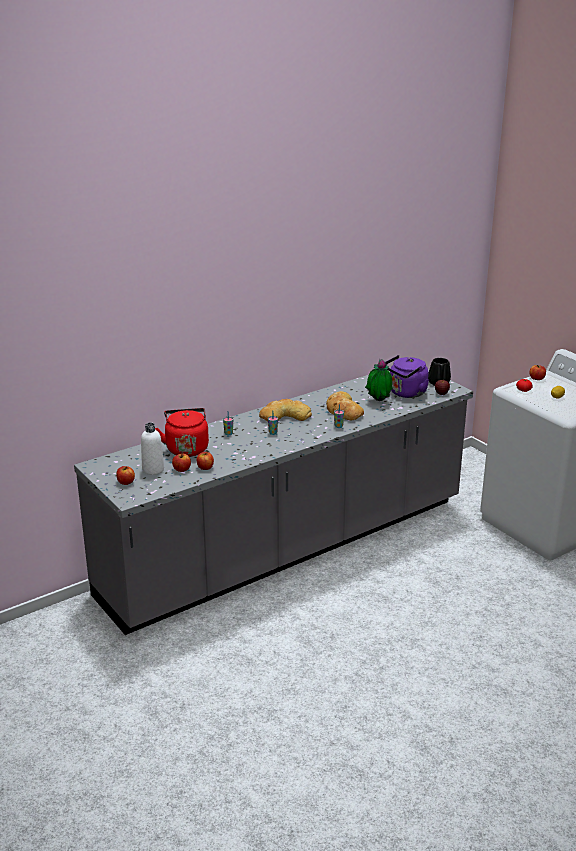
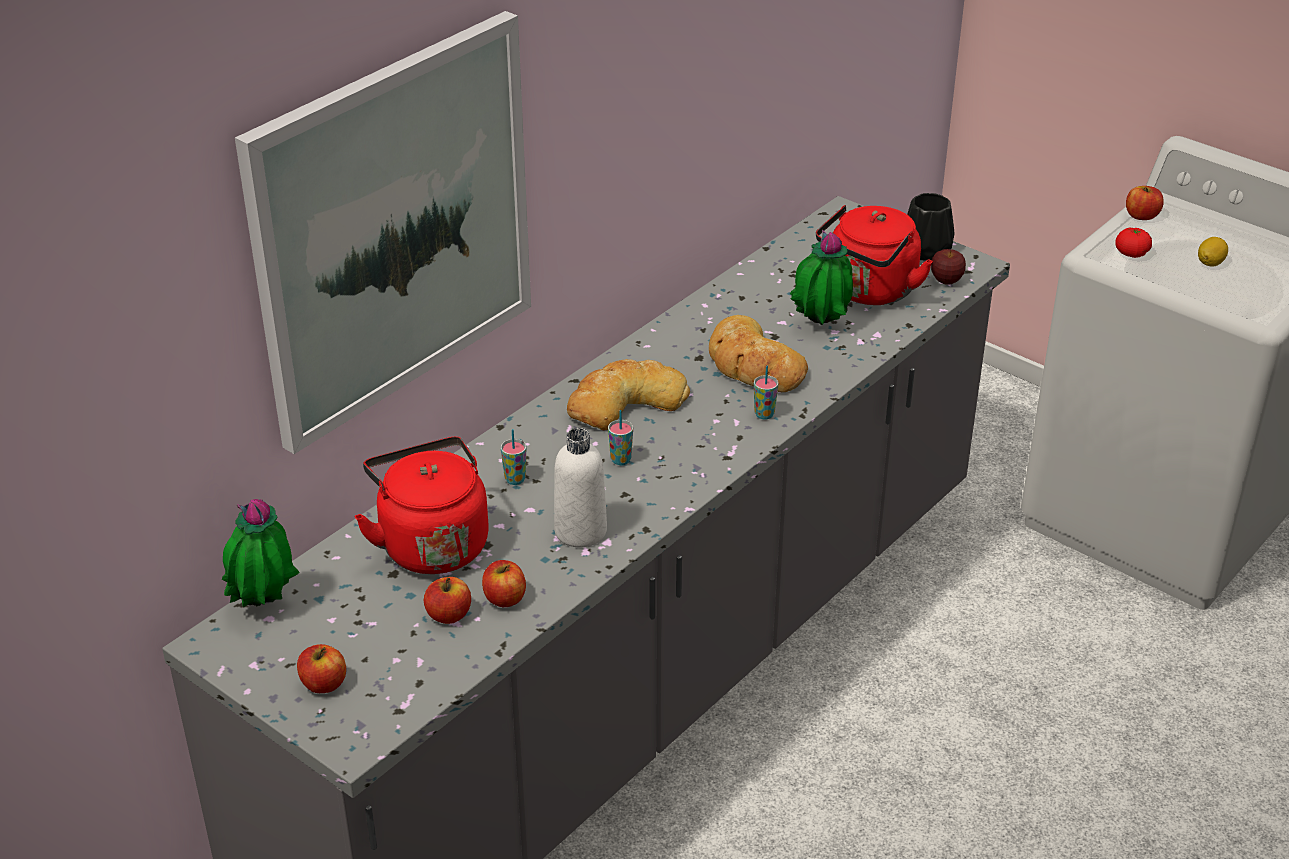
camera: 15 degrees left, 10 degrees up
(116, 457) = (264, 606): none -> potted plant
(153, 469) = (376, 629): white bottle -> white bottle (580, 531)
(188, 322) = (393, 229): none -> picture
(406, 393) = (869, 291): purple kettle -> red kettle

